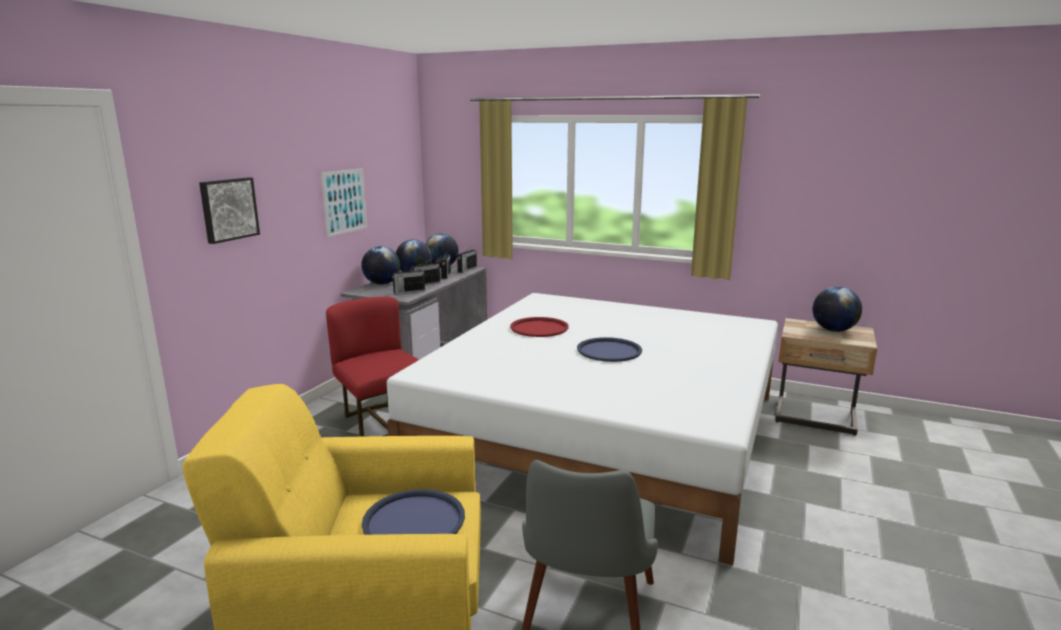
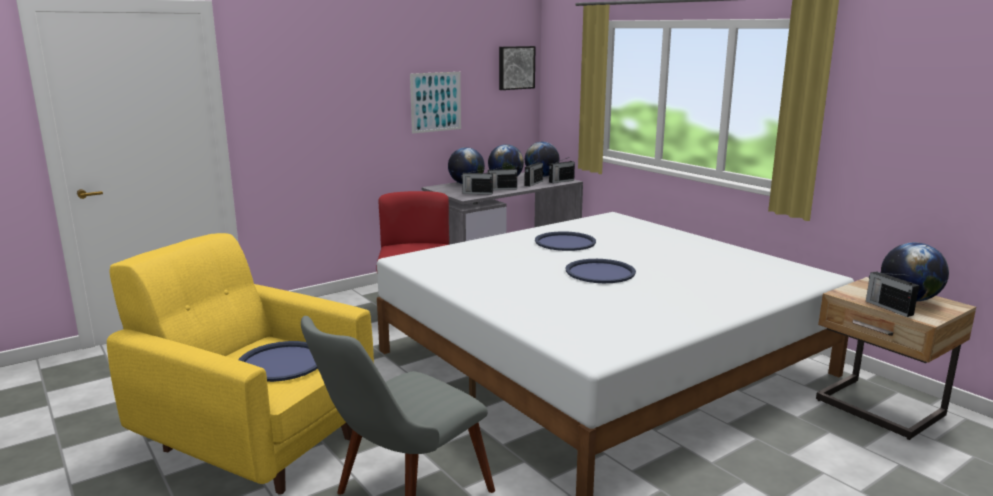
camera: 30 degrees right, 0 degrees up
(228, 209) = (308, 100): picture -> picture (515, 67)
(539, 328) = (565, 242): red tray -> blue tray
(833, 339) = (888, 307): none -> radio

